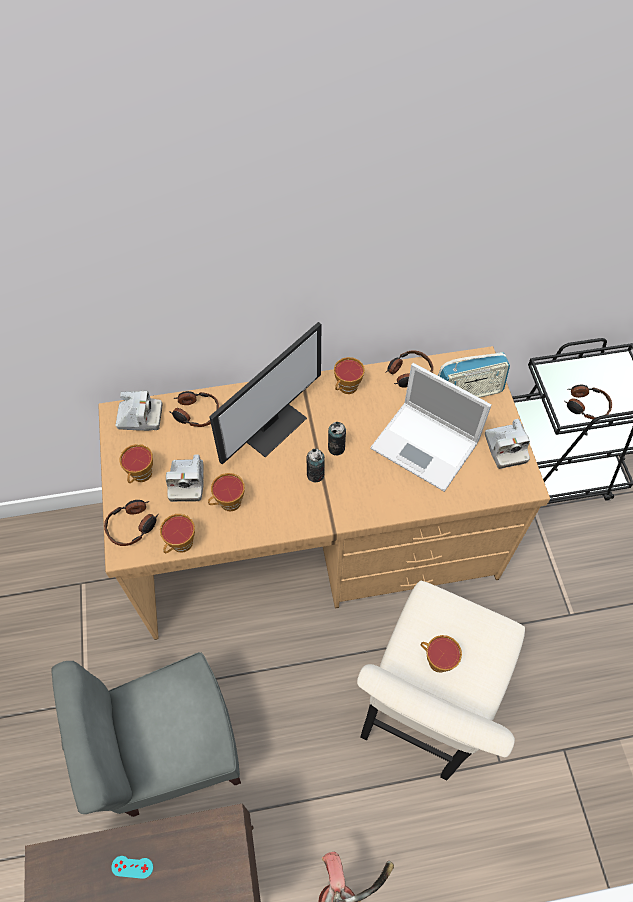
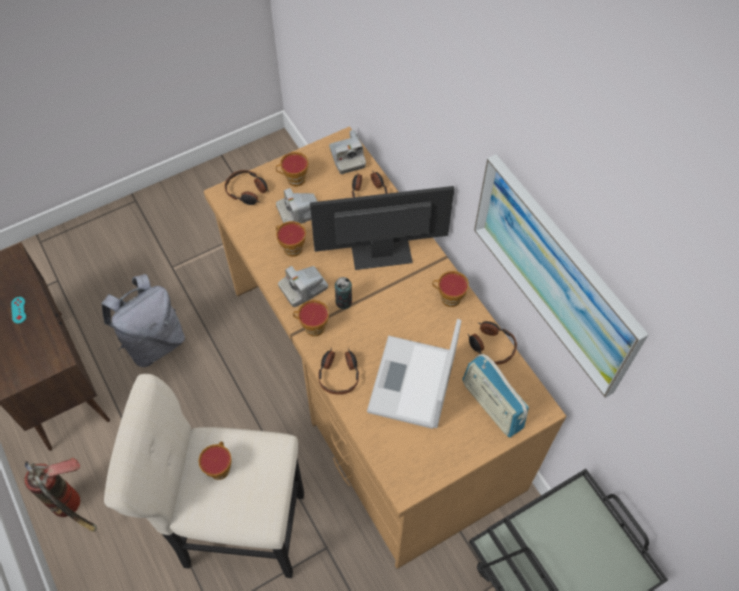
camera: 70 degrees right, 0 degrees up
(173, 748) = (154, 342): grey chair -> grey backpack
(180, 545) = (242, 229): cup -> cup (312, 327)
(272, 425) = (380, 253): monitor -> monitor turned 150 degrees clockwise
(336, 448) = (378, 309): can -> none
(442, 249) = (555, 273): none -> picture
(505, 448) = (439, 457): camera -> camera (303, 288)
(585, 406) = (555, 545): headphones -> headphones (339, 374)

